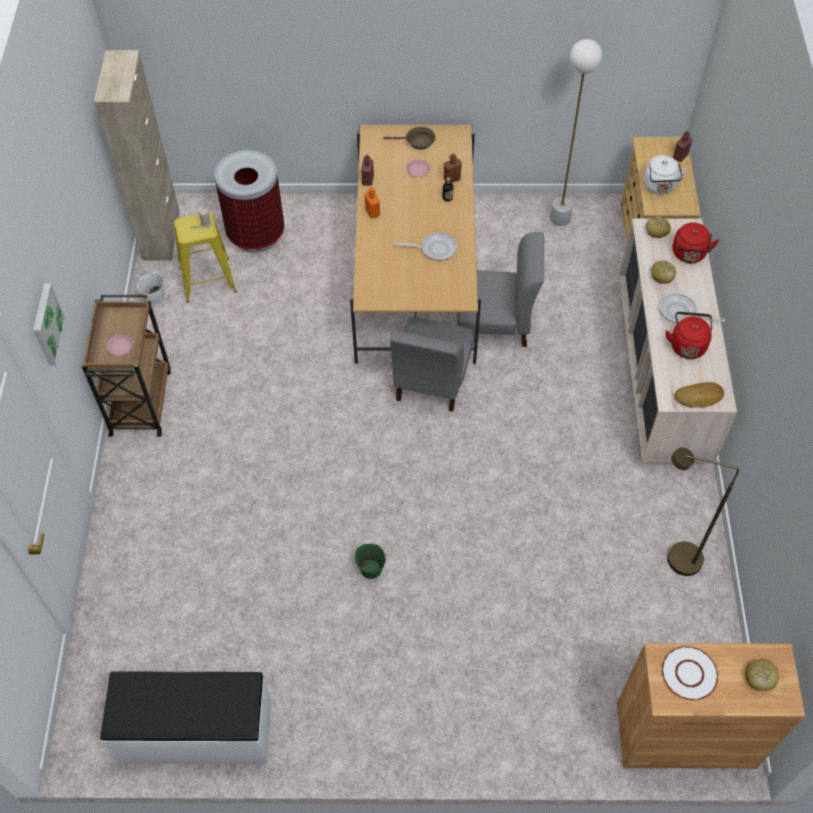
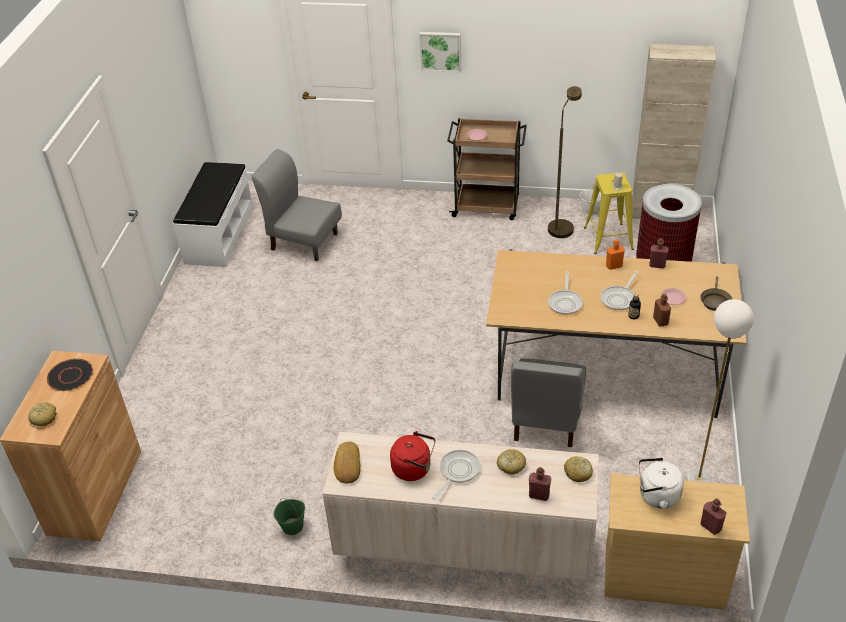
camera: 100 degrees right, 15 degrees down
(370, 569) = (307, 319): green bucket -> green bucket (293, 526)
(423, 208) = (619, 299): none -> frying pan
(431, 380) = (483, 368): grey chair -> grey chair (304, 241)
(674, 558) = (251, 516): brown floor lamp -> brown floor lamp (561, 225)
(689, 255) = (539, 495): red kettle -> red bottle
(689, 673) = (70, 376): white plate -> black plate

